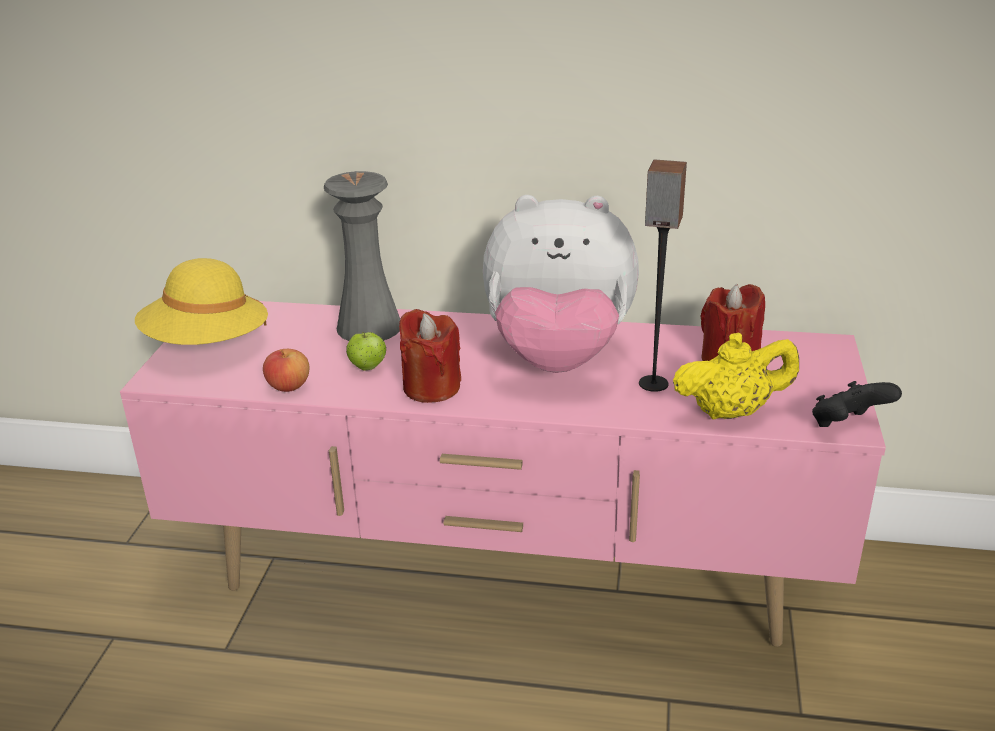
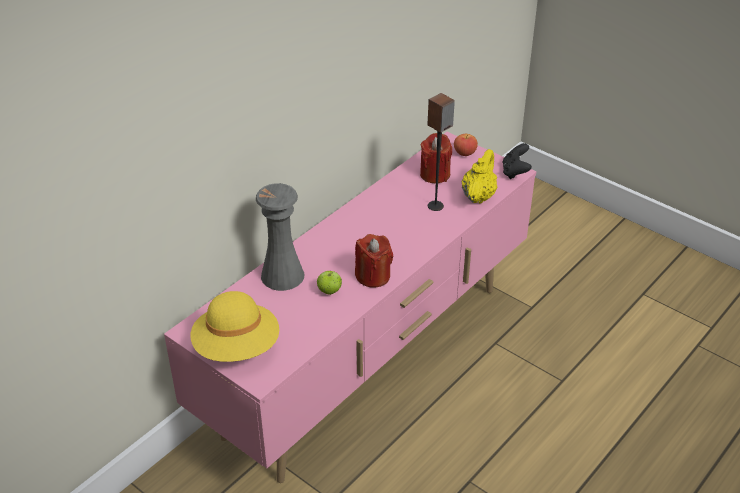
camera: 60 degrees left, 10 degrees up
(288, 386) = (322, 327): apple -> apple (465, 153)
(558, 357) = (383, 223): plush toy -> none

